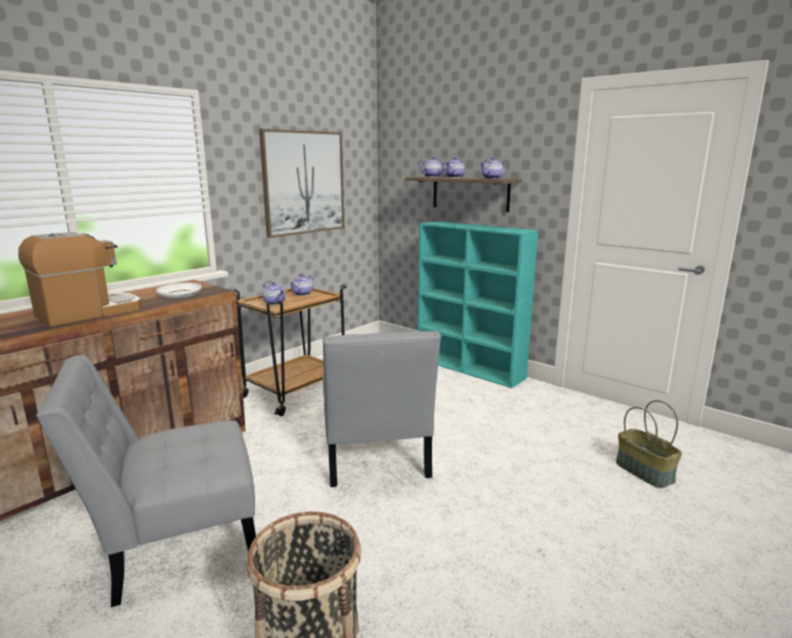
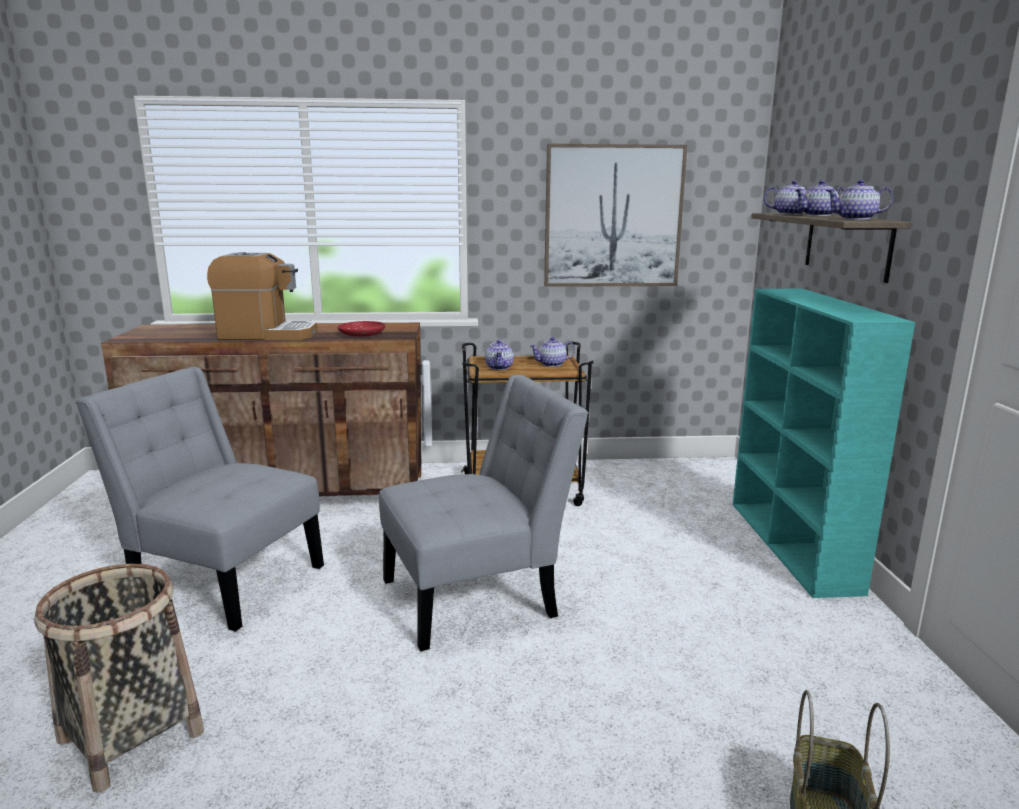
camera: 45 degrees right, 0 degrees up
(180, 296) = (362, 334): white plate -> red plate
(376, 459) = (478, 596): grey chair -> grey chair turned 150 degrees counterclockwise

